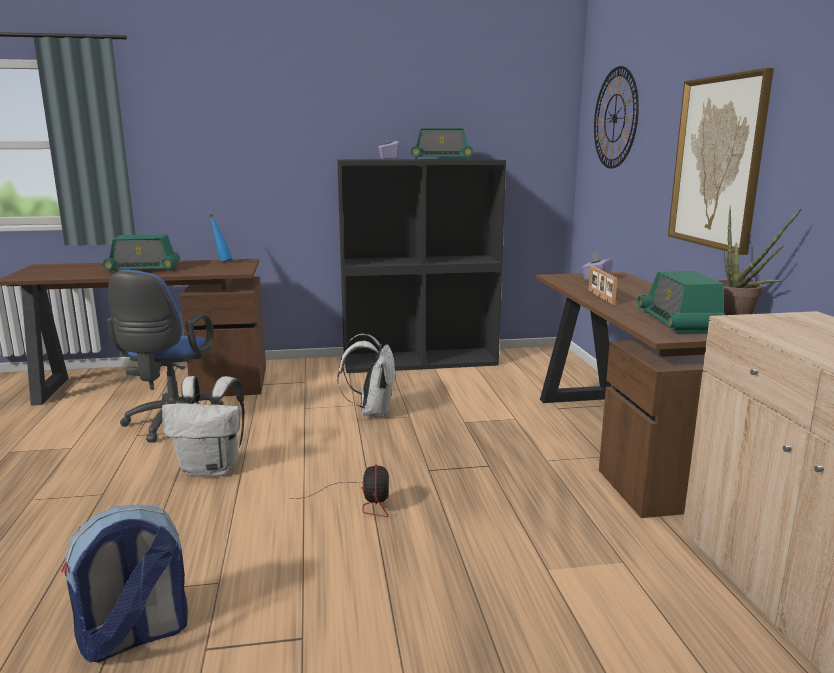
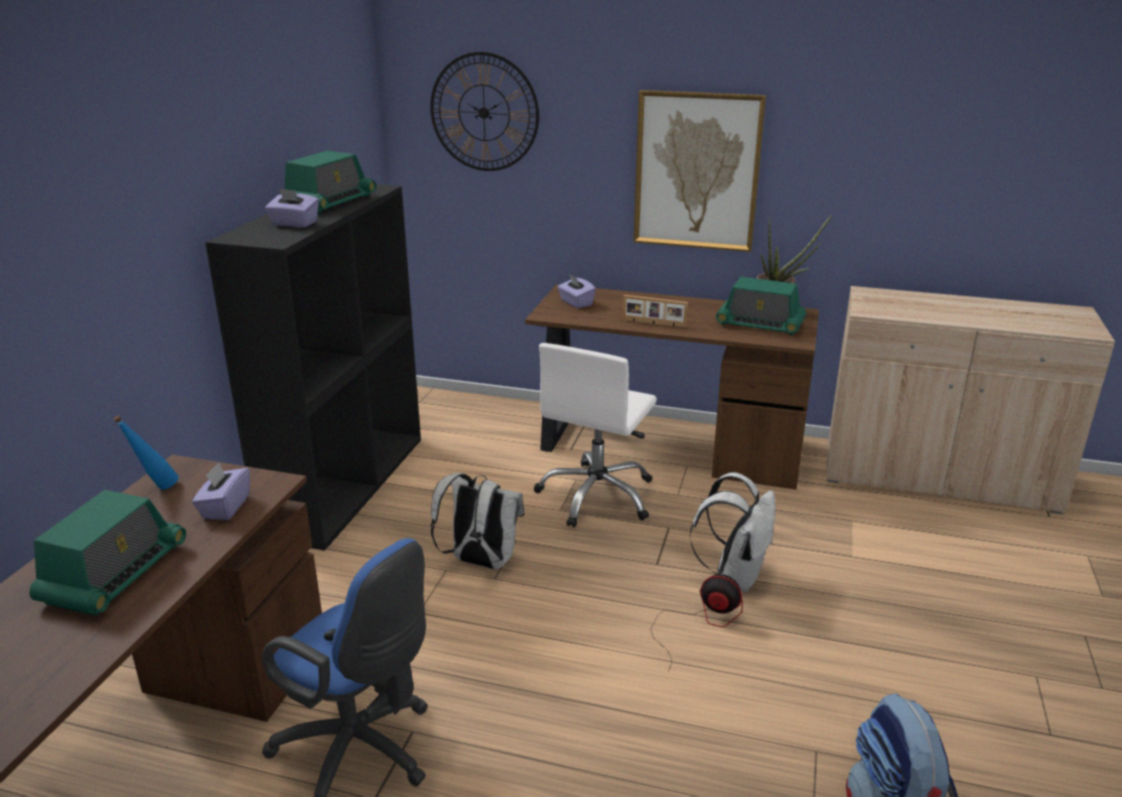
camera: 65 degrees left, 10 degrees up
(210, 270) = (225, 507): none -> purple tissue box
(212, 469) = (553, 726): white backpack -> white backpack (735, 576)
(501, 430) = (597, 496): none -> white office chair

